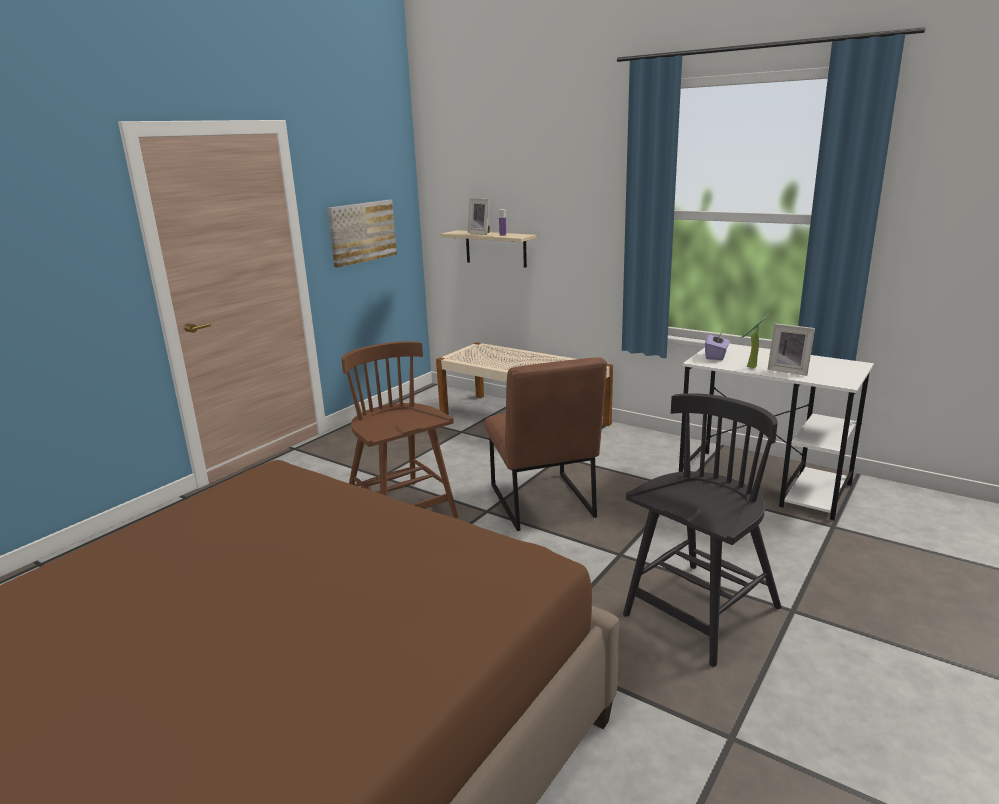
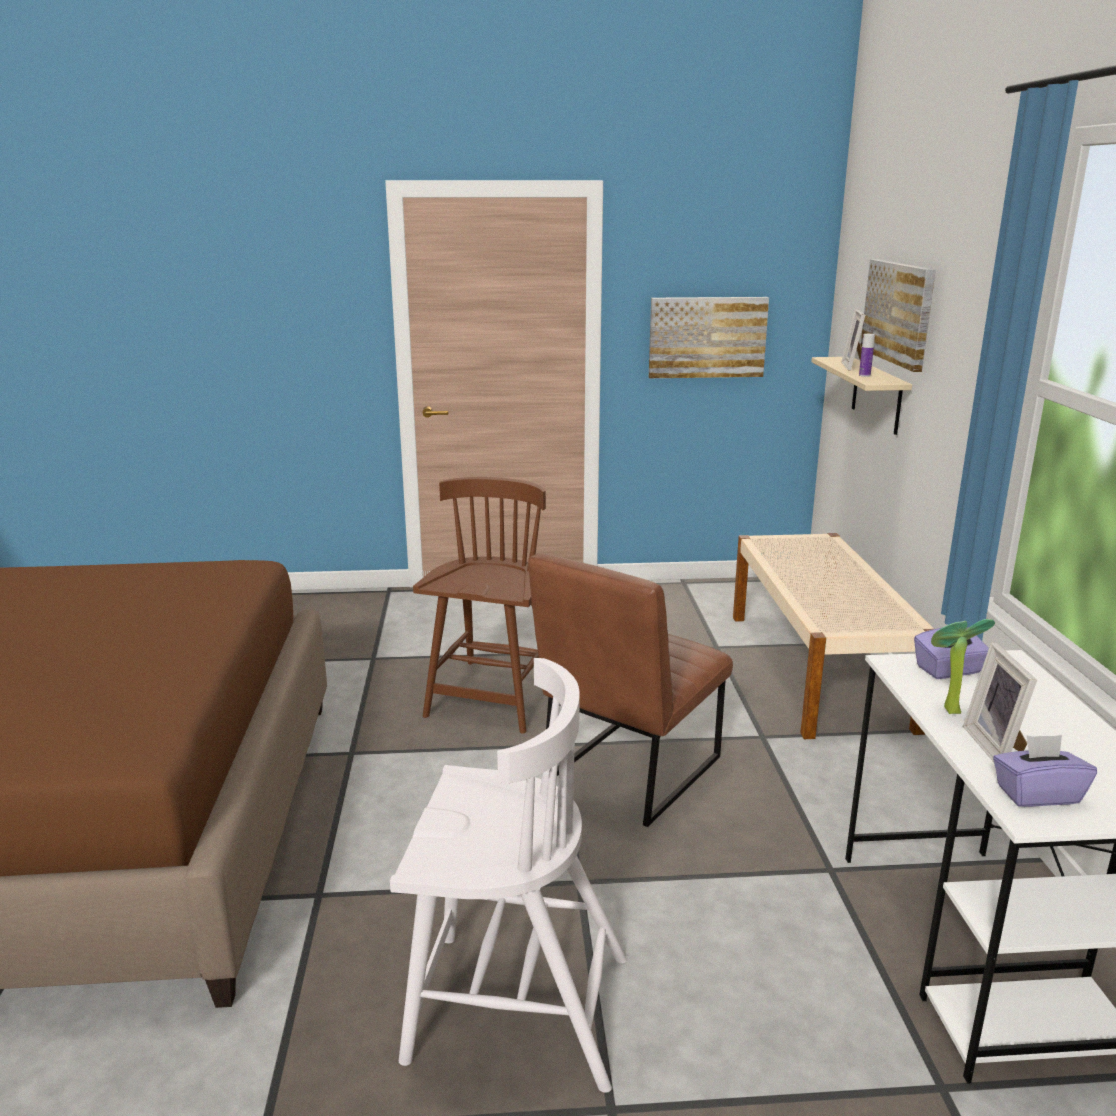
camera: 50 degrees right, 0 degrees up
(509, 195) = (899, 312): none -> picture
(700, 612) = (513, 1007): black chair -> white chair
(830, 377) = (1037, 794): none -> purple tissue box

